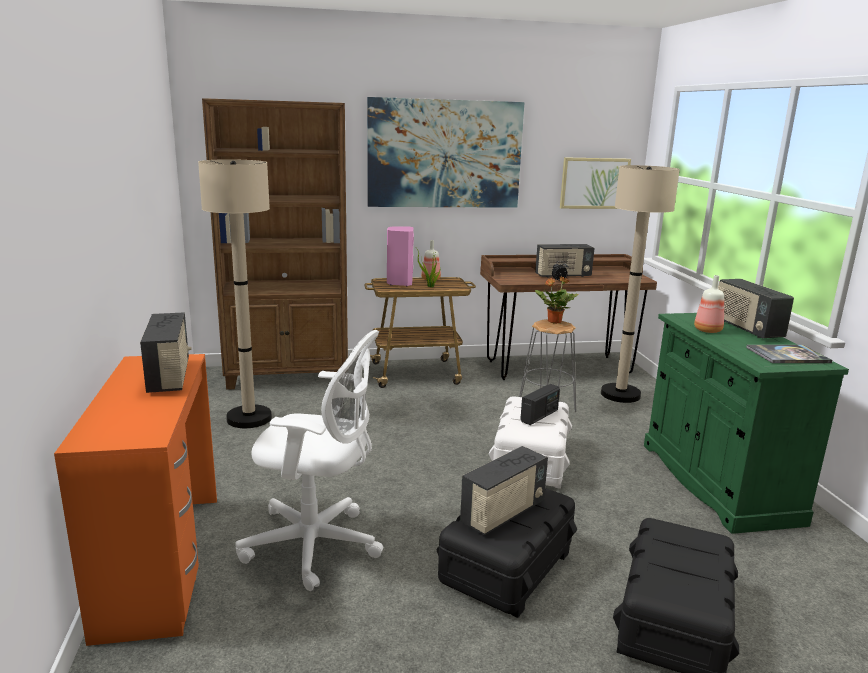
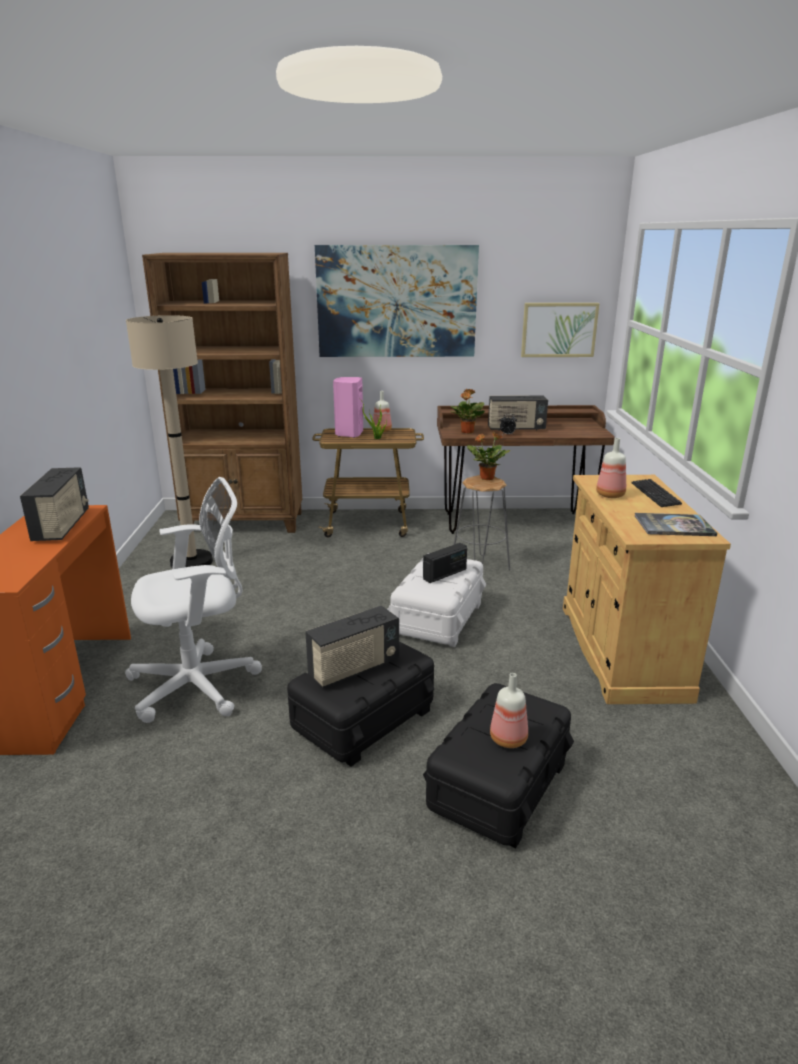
camera: 10 degrees right, 5 degrees up
(317, 546) = (200, 685): white office chair -> white office chair turned 45 degrees counterclockwise
(519, 279) = (467, 432): none -> potted plant
(620, 394) = (566, 554): beige floor lamp -> none
(694, 571) = (508, 738): none -> bottle
(717, 482) = (621, 651): green cabinet -> beige cabinet
(746, 328) = (655, 494): radio -> keyboard

